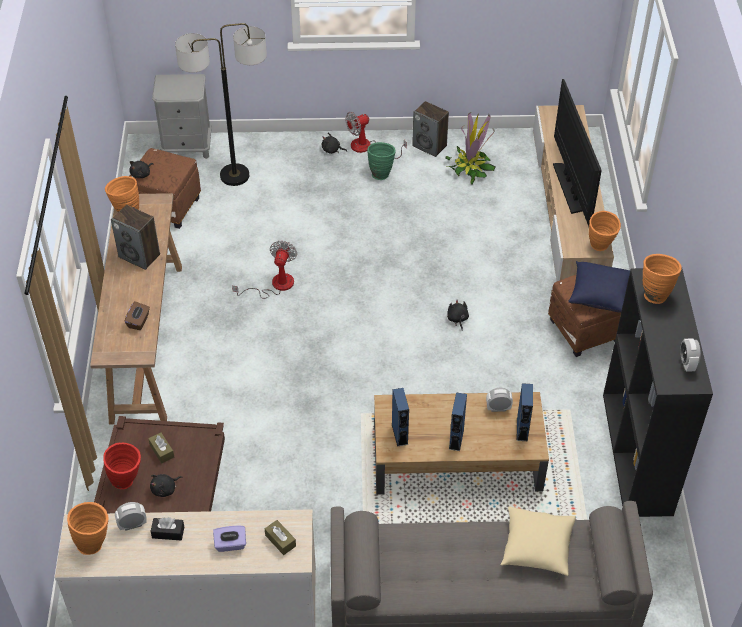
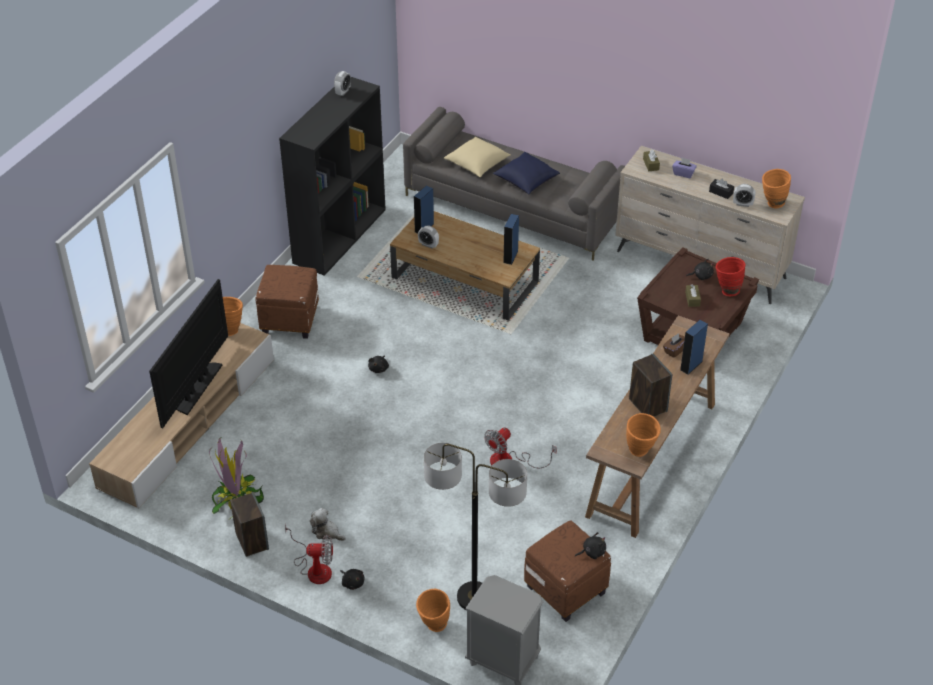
camera: 150 degrees left, 5 degrees down
(380, 173) = (326, 532): green vase -> plush toy
(456, 439) = (473, 239): blue speaker -> blue speaker (691, 365)
(600, 295) = (282, 276): blue pillow -> blue pillow (526, 181)
(654, 293) = (316, 131): orange vase -> orange vase (433, 627)

